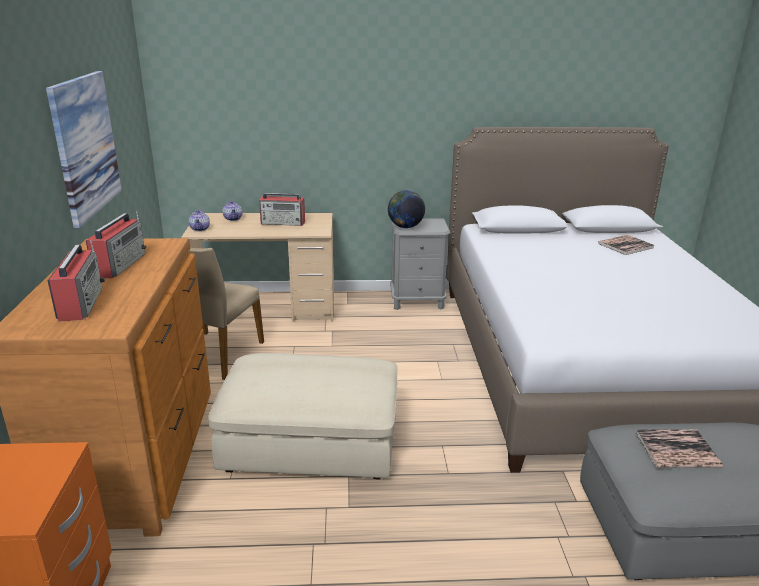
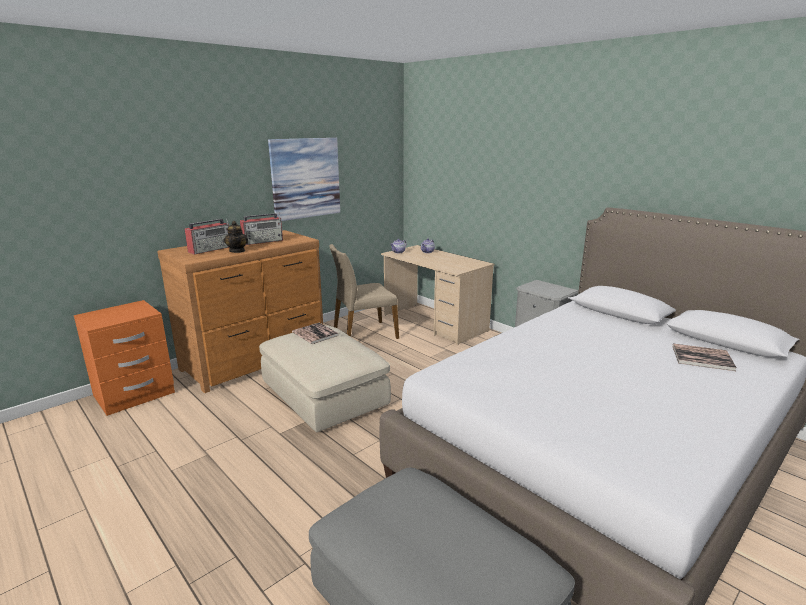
camera: 50 degrees right, 5 degrees down
(134, 290) = (237, 251): none -> teapot
(283, 223) = (448, 261): radio -> none
(405, 227) = (531, 286): globe -> none
(677, 450) = (415, 511): book -> book (315, 334)

